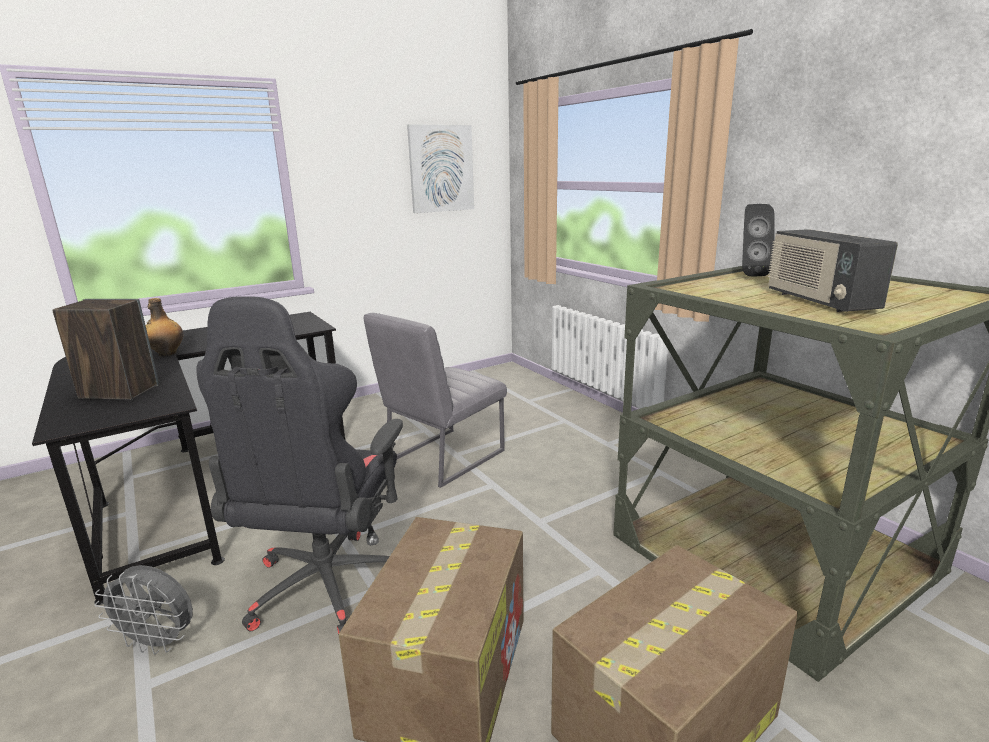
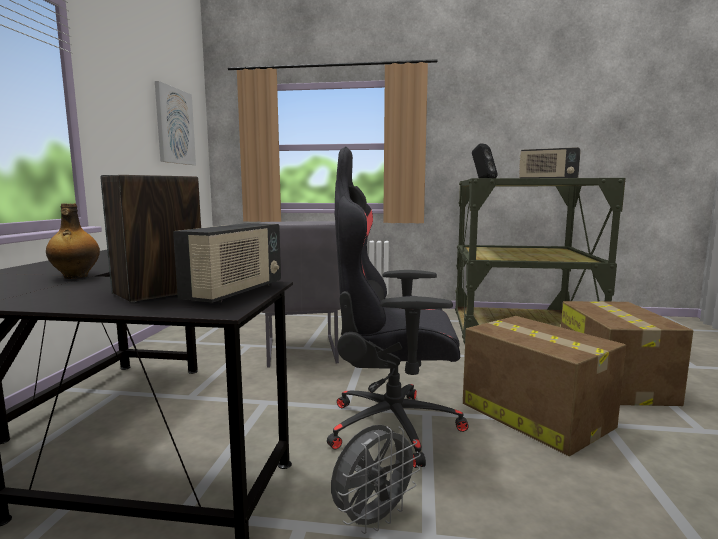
camera: 50 degrees left, 10 degrees down
(132, 409) = (235, 292): none -> radio
(327, 584) = (395, 426): black office chair -> black office chair turned 135 degrees clockwise

